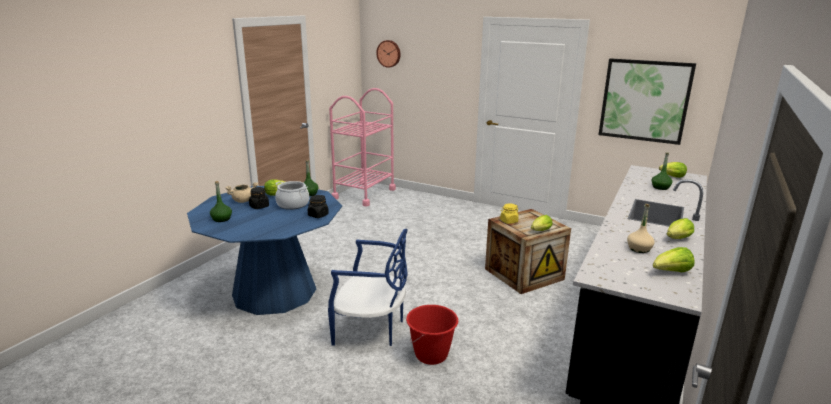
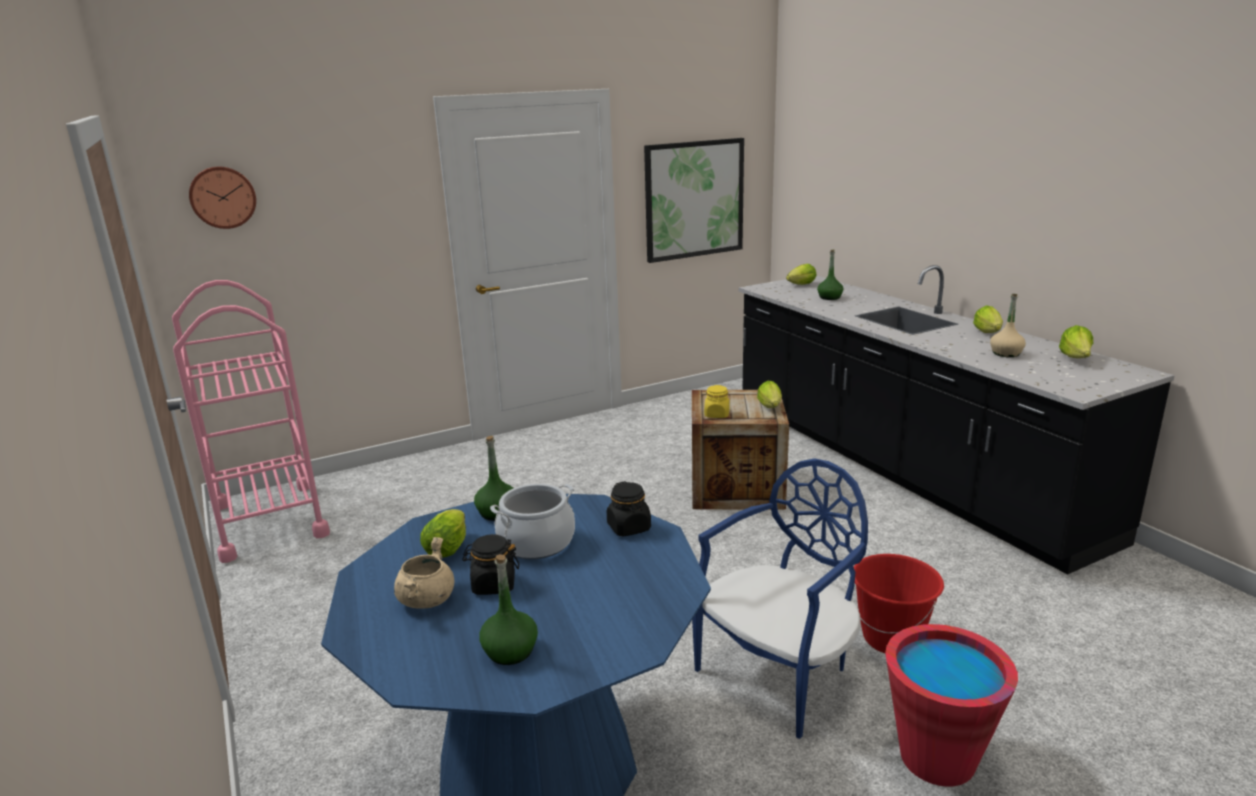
camera: 55 degrees left, 0 degrees up
(347, 387) = (937, 758): none -> red bucket

